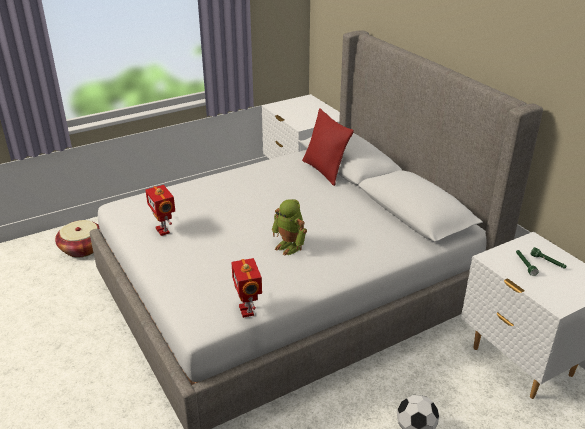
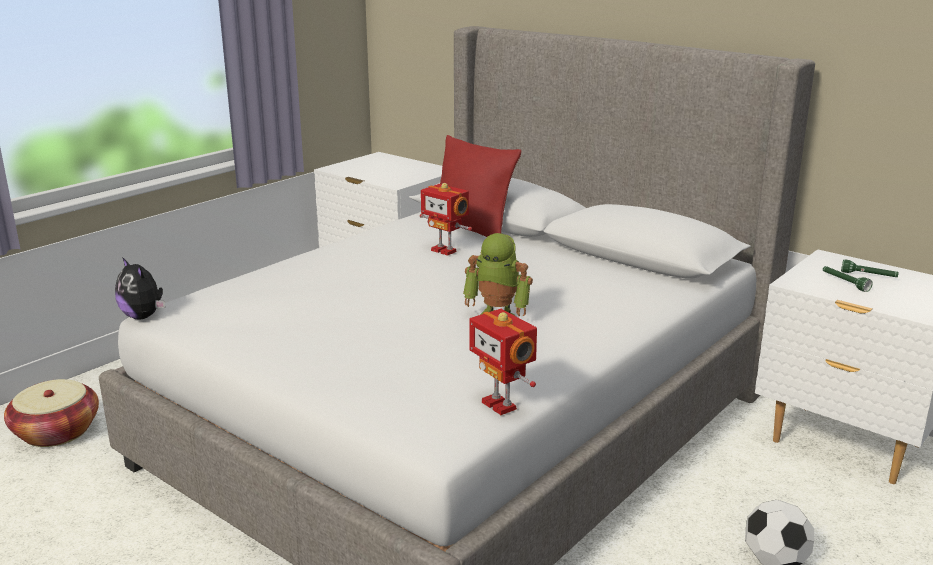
camera: 20 degrees left, 10 degrees down
(109, 206) = (143, 316): none -> plush toy
(164, 230) = (271, 330): toy robot -> toy robot (444, 250)

